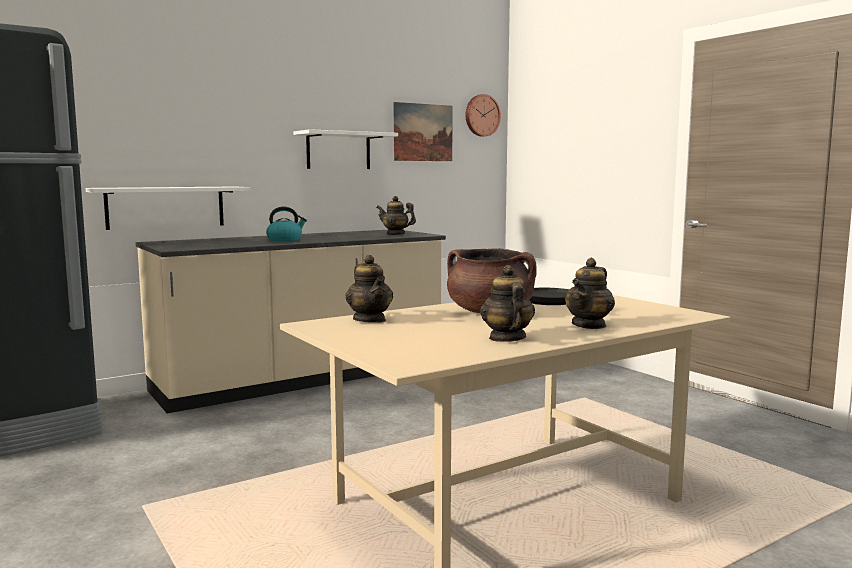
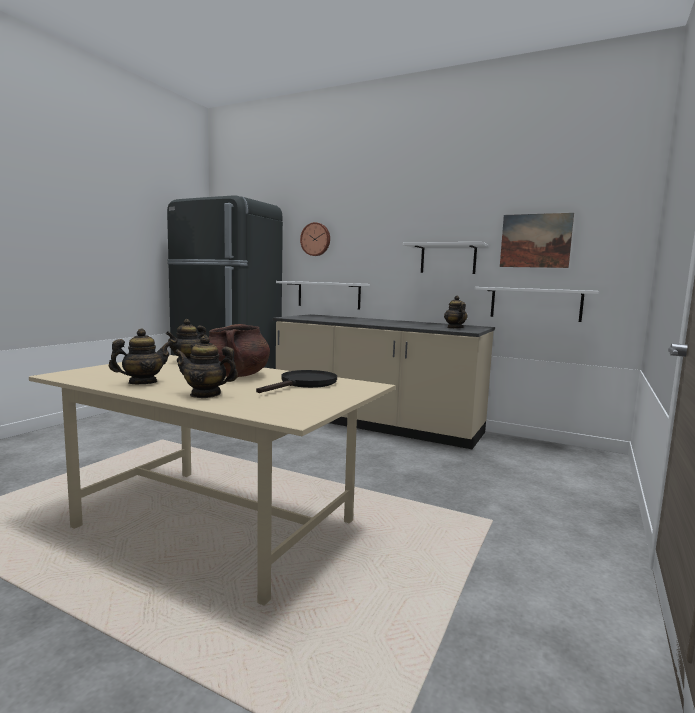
camera: 60 degrees right, 0 degrees up
(285, 240) = (364, 321): kettle -> none
(427, 200) = (535, 304): none -> white shelf
(481, 115) = (616, 219): wall clock -> wall clock (316, 239)

